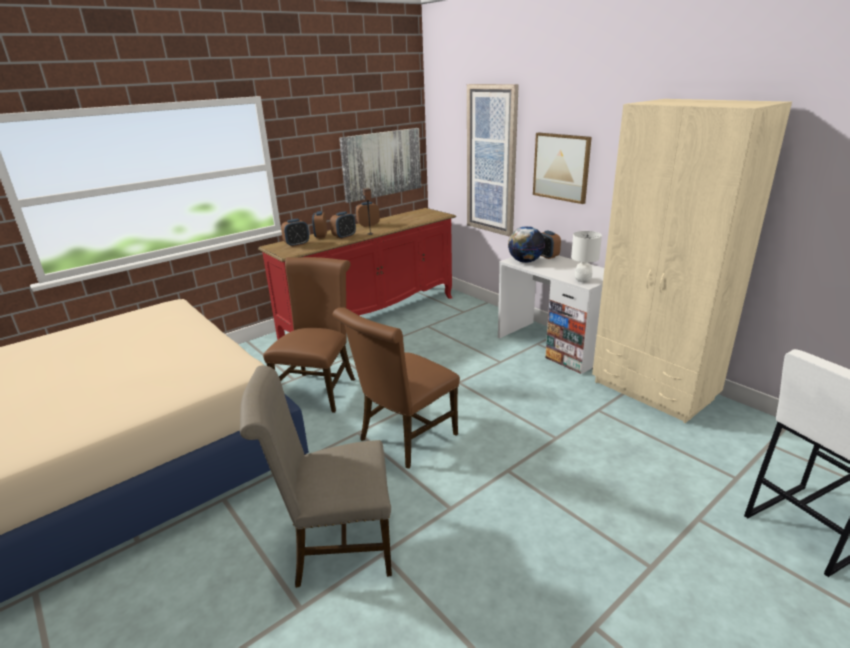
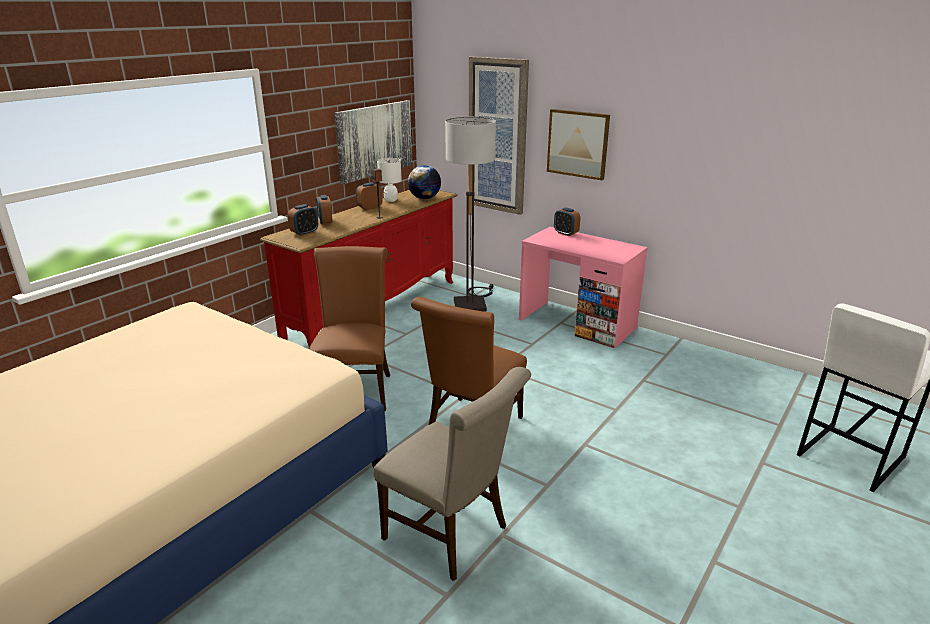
camera: 15 degrees left, 0 degrees up
(335, 545) = (452, 535): beige chair -> beige chair turned 120 degrees counterclockwise
(344, 236) = (352, 222): alarm clock -> none
(462, 317) = (473, 302): none -> floor lamp
(525, 261) = (547, 240): globe -> globe (424, 198)
(553, 346) = (577, 323): white desk -> pink desk
(582, 280) = (613, 255): white table lamp -> white table lamp (391, 200)
(654, 390) = (685, 357): beige wardrobe -> none

